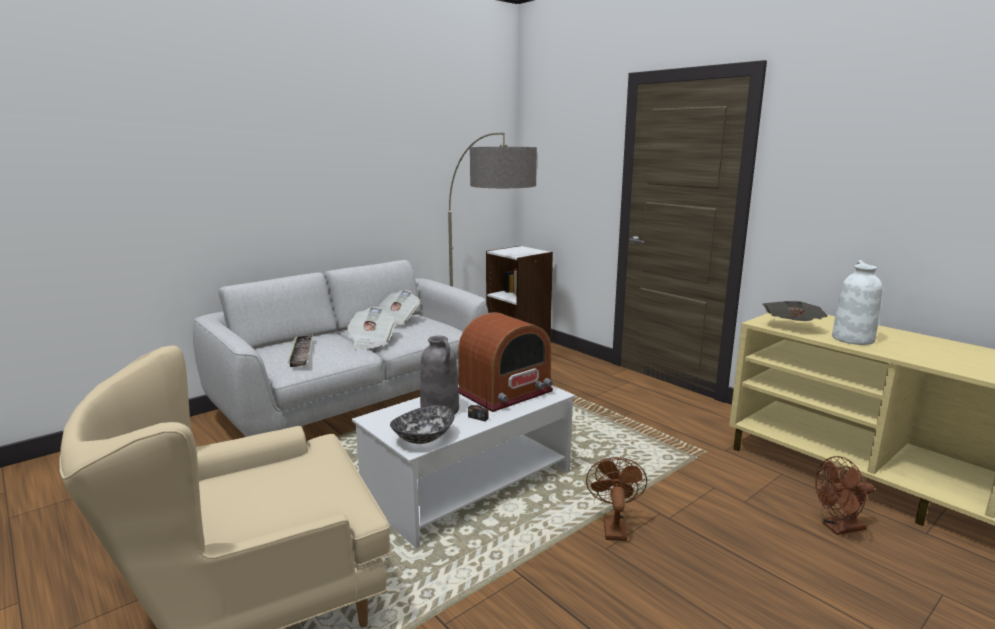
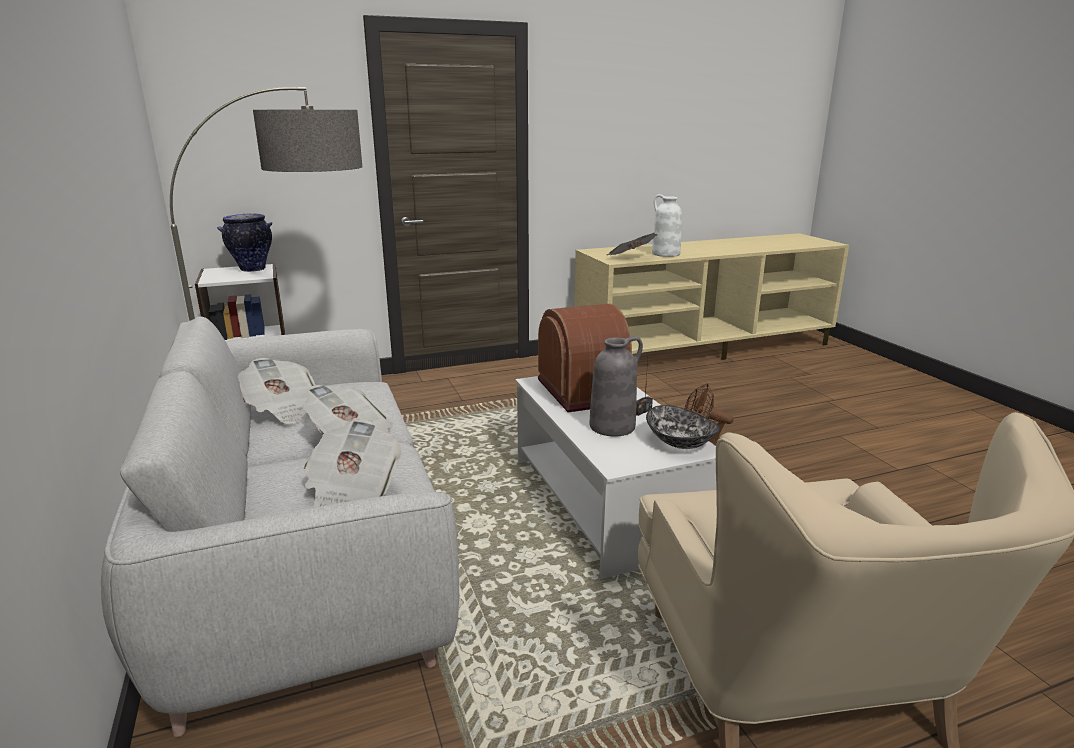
camera: 70 degrees left, 5 degrees up
(301, 353) = (352, 492): tray -> newspaper
(530, 251) = (252, 269): none -> vase
(838, 528) = (723, 379): brown fan -> none

